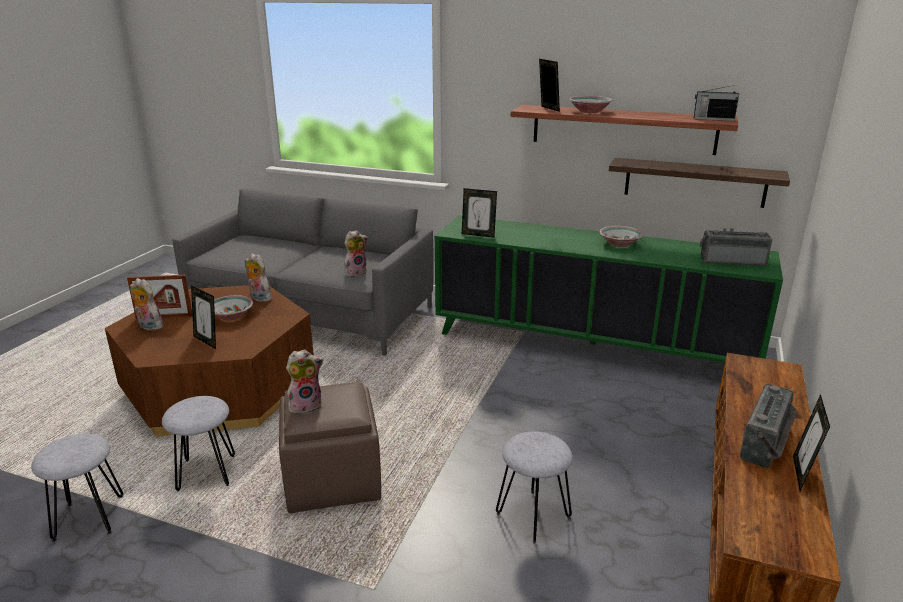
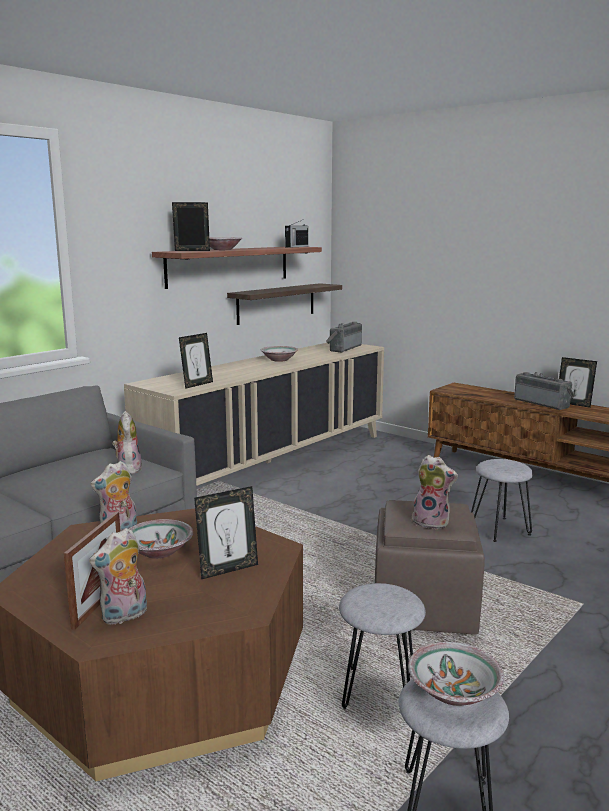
camera: 70 degrees left, 10 degrees down
(72, 449) = (454, 693): none -> bowl
(306, 405) = (432, 522): plush toy -> plush toy turned 120 degrees clockwise
(591, 345) = (271, 464): green cabinet -> beige cabinet

